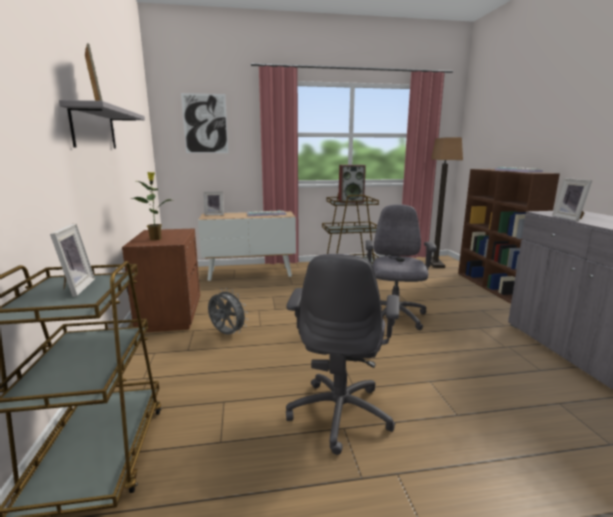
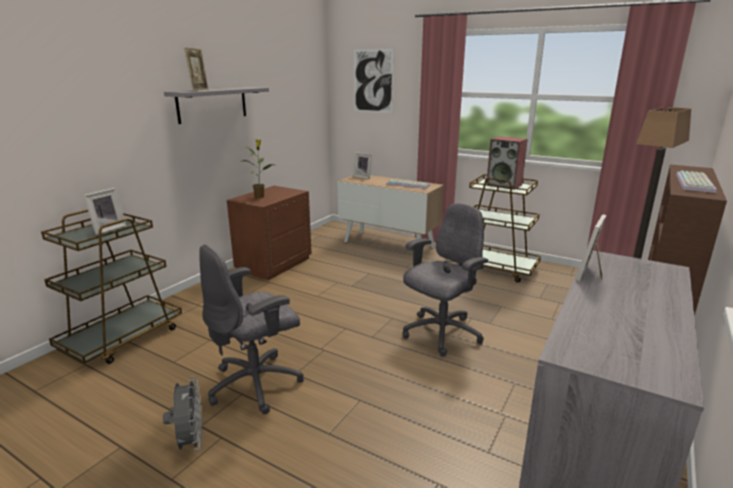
camera: 40 degrees right, 5 degrees up
(227, 334) = (284, 293): grey fan -> grey fan (190, 442)

